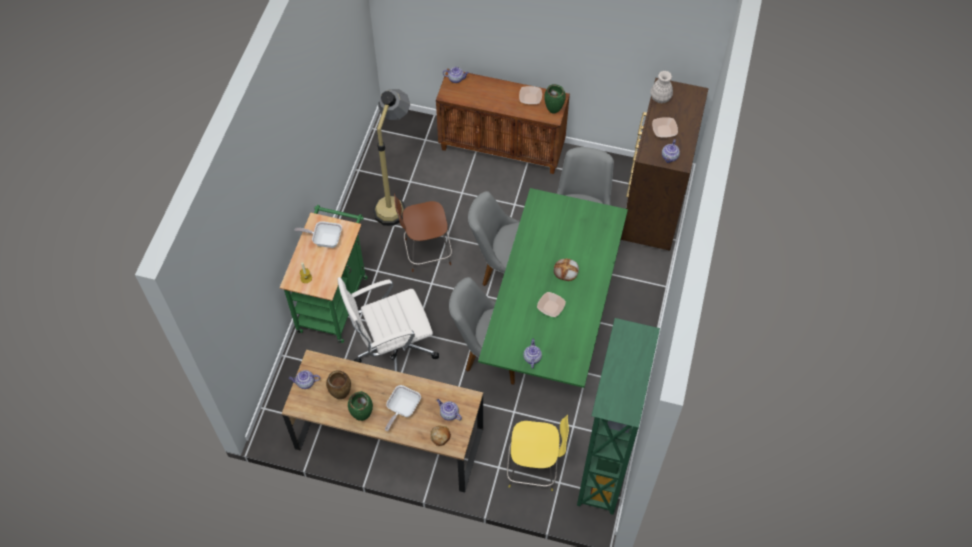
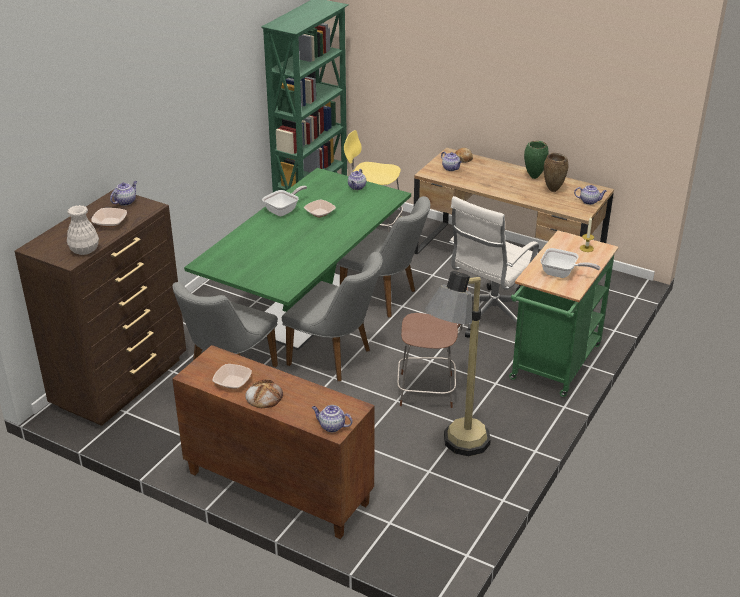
camera: 165 degrees left, 25 degrees down
(392, 349) = (490, 316): white office chair -> white office chair turned 135 degrees clockwise
(402, 409) = (495, 176): frying pan -> frying pan (284, 210)
(554, 111) = (209, 361): green vase -> none
(566, 271) = (287, 233): bread -> bread (264, 396)

